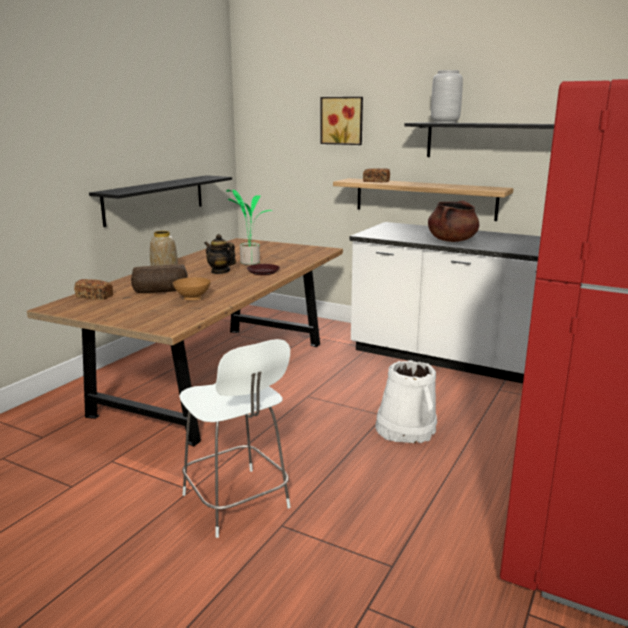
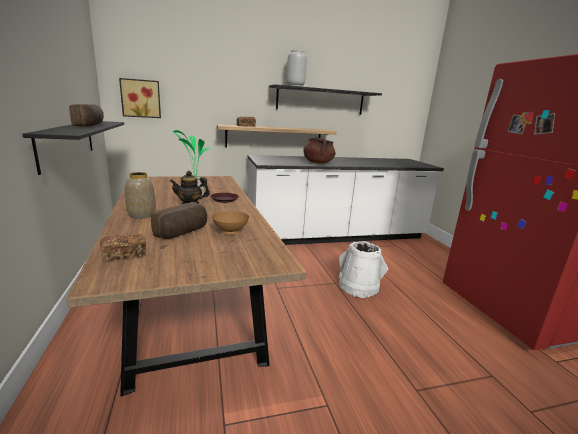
camera: 45 degrees left, 0 degrees up
(174, 182) = (90, 125): none -> bread
(237, 503) = (371, 393): white chair -> none
(342, 120) = (210, 80): picture -> picture (141, 98)

